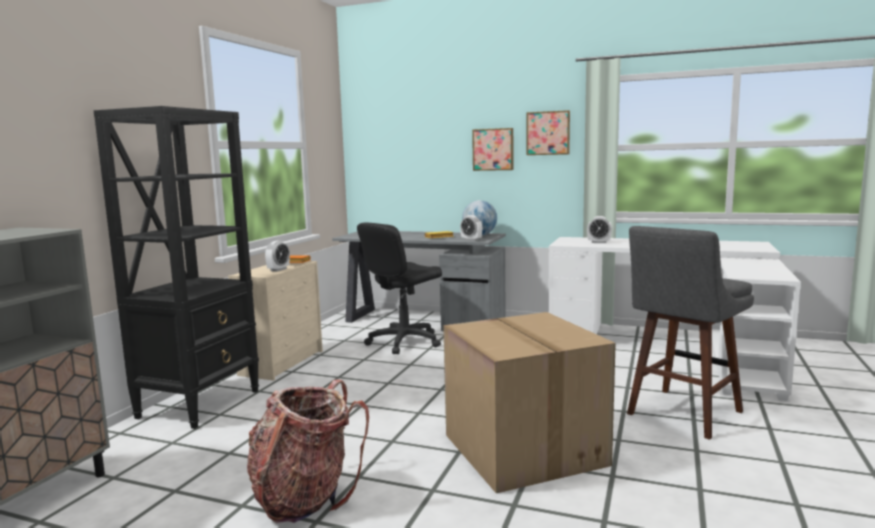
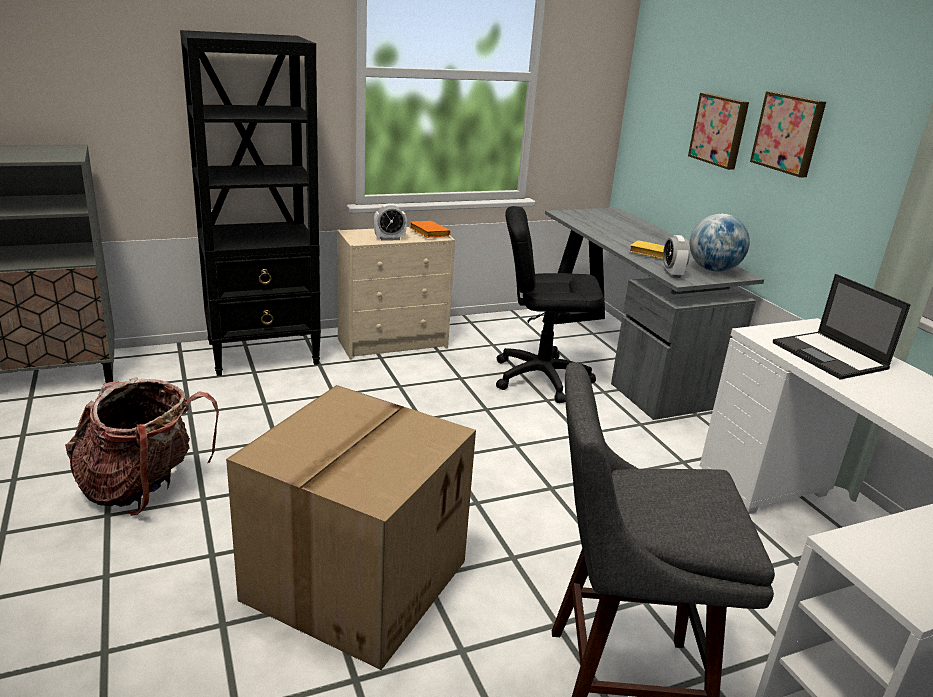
camera: 45 degrees right, 15 degrees up
(548, 133) = (875, 125): picture -> picture (720, 130)
(599, 242) = (830, 356): alarm clock -> laptop

